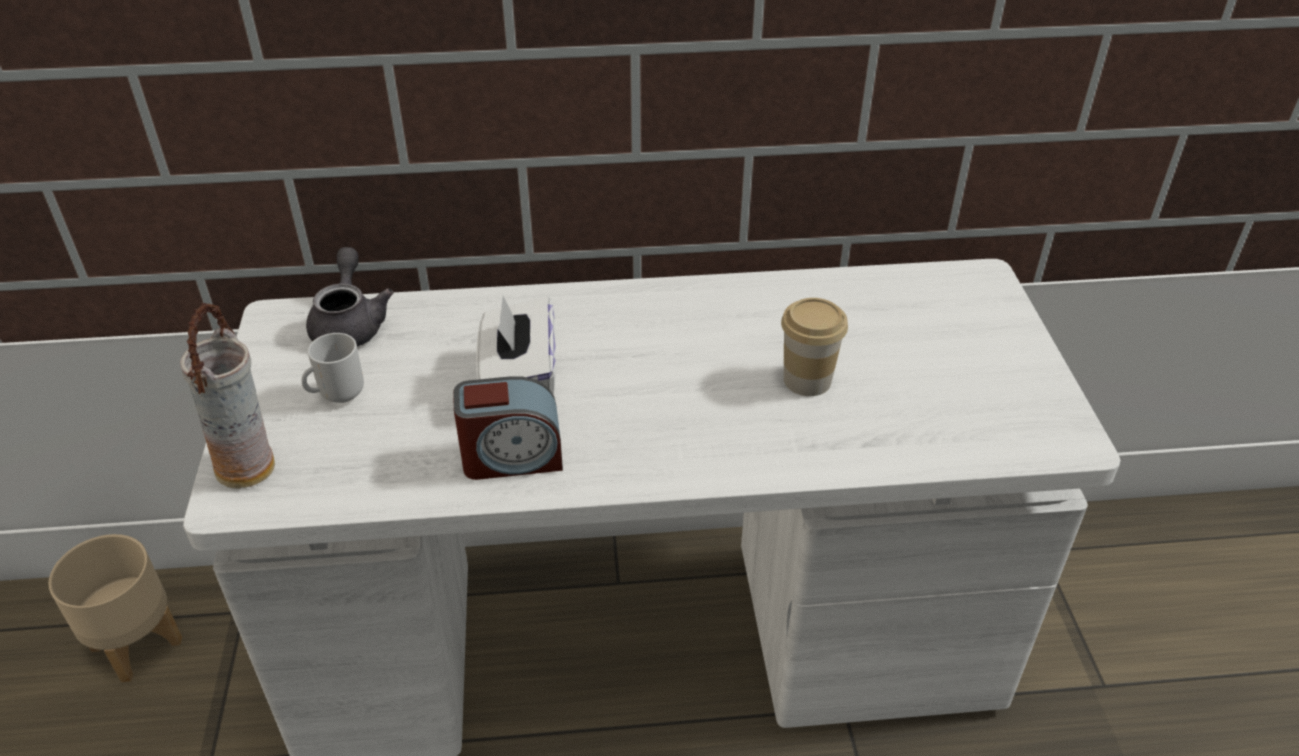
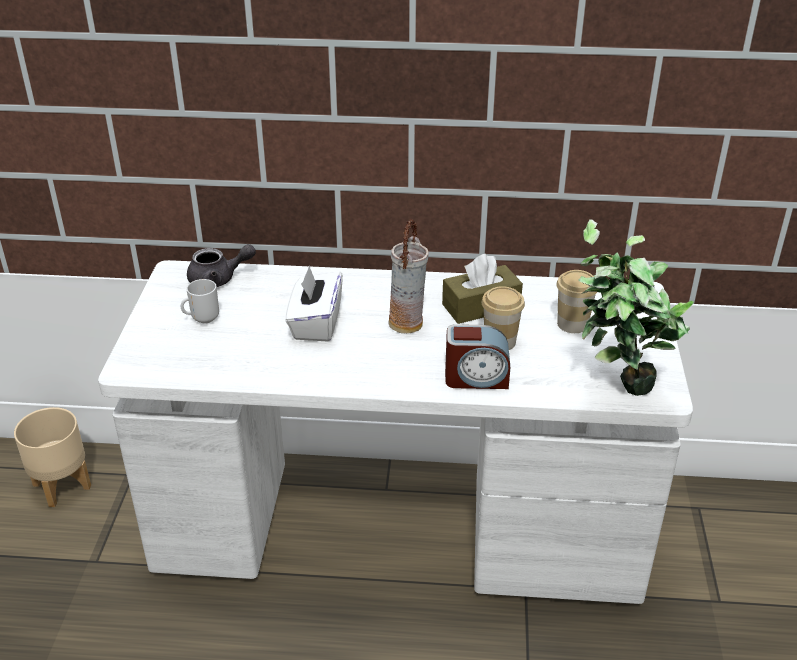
camera: 10 degrees right, 5 degrees down
(249, 468) = (141, 353): vase -> vase (407, 324)
(350, 324) = (218, 279): grey teapot -> grey teapot turned 75 degrees clockwise
(512, 457) = (299, 365): alarm clock -> alarm clock (476, 378)
(762, 325) = (481, 306): none -> brown tissue box
(903, 339) = (572, 324): none -> cup
(1000, 440) = (615, 390): none -> potted plant

